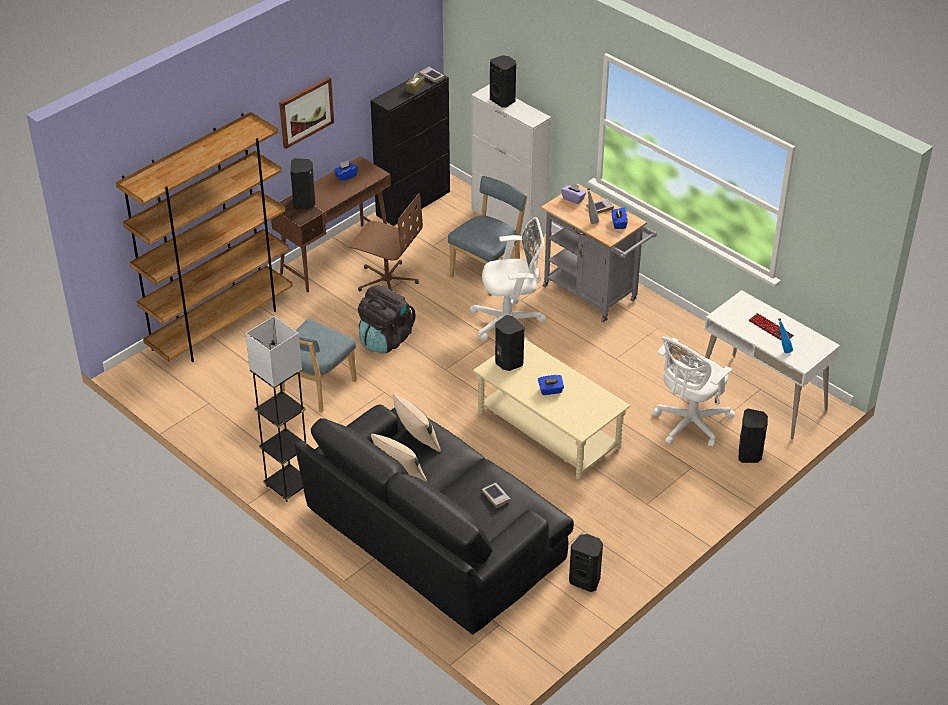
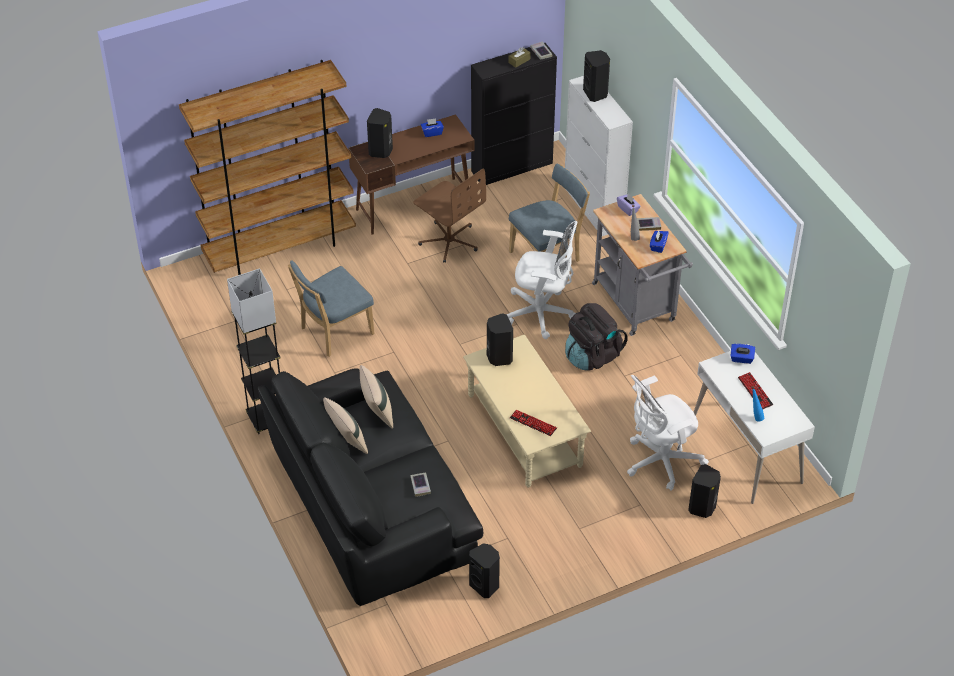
camera: 20 degrees right, 5 degrees up
(306, 112) = (396, 66): picture -> none
(385, 339) = (419, 300): black backpack -> black backpack (592, 356)
(550, 390) = (523, 396): blue tissue box -> blue tissue box (741, 359)
(573, 412) = (533, 423): none -> keyboard

